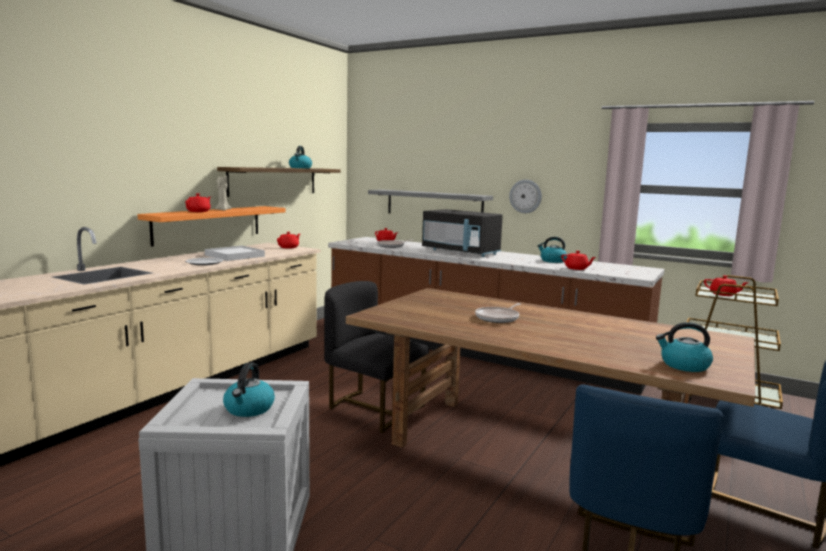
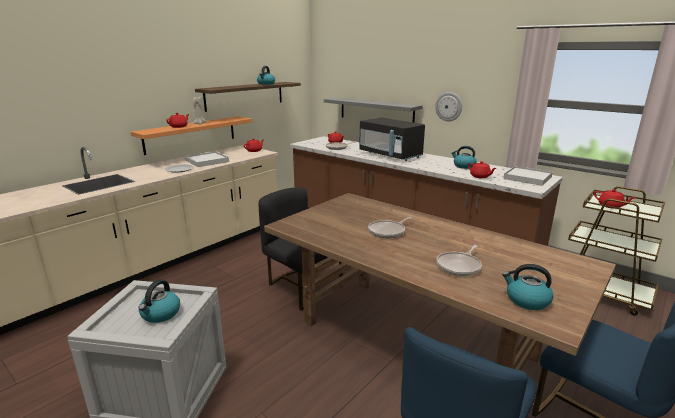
camera: 10 degrees right, 10 degrees up
(597, 343) = (459, 266): none -> frying pan
(628, 269) = (527, 178): none -> white tray

